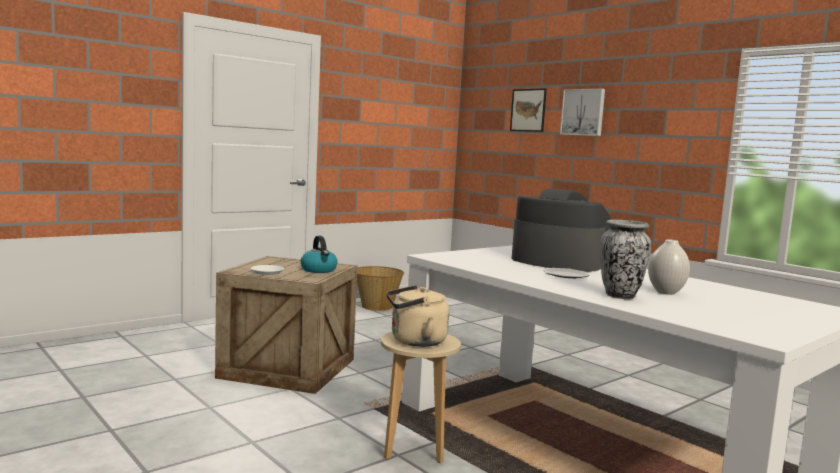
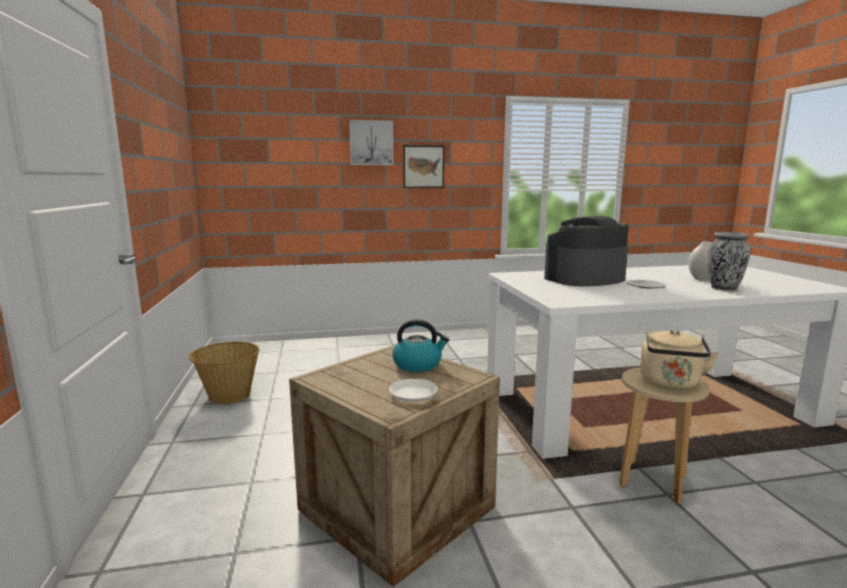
camera: 60 degrees left, 5 degrees up
(528, 110) = (302, 140): picture -> picture (423, 167)

